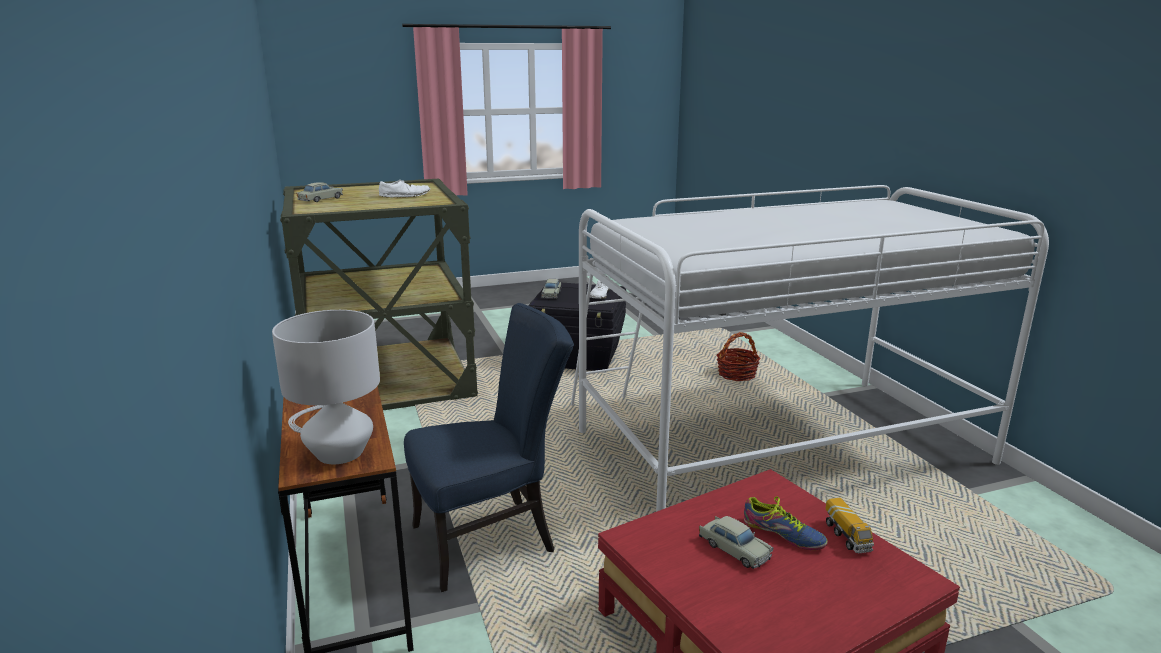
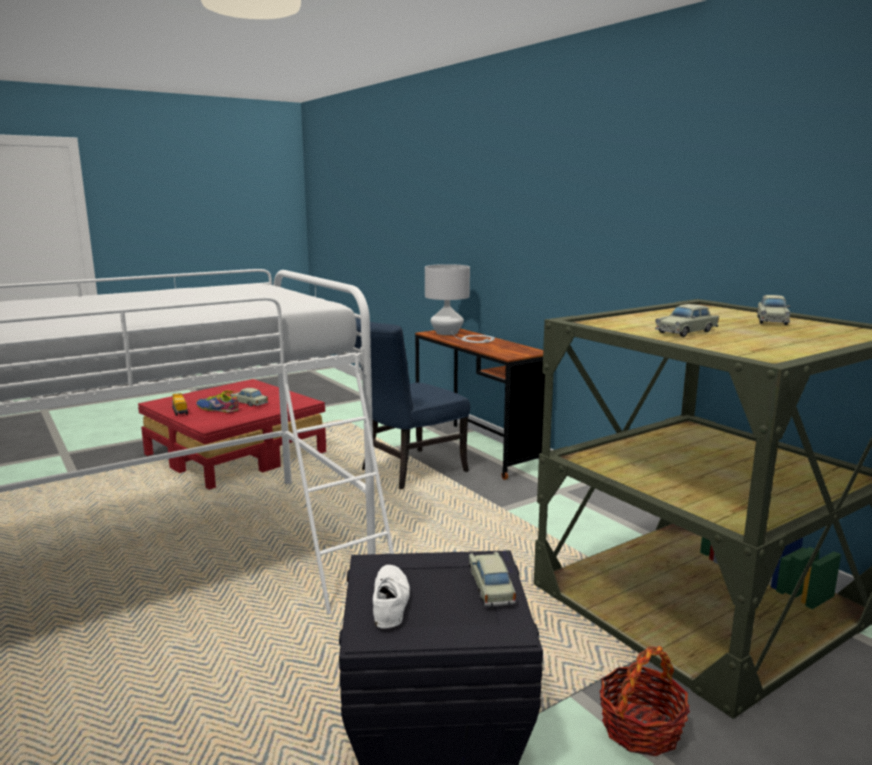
camera: 165 degrees right, 5 degrees down
(405, 196) = (686, 332): white shoe -> beige toy car
(736, 374) = (113, 708): basket -> basket (640, 728)

